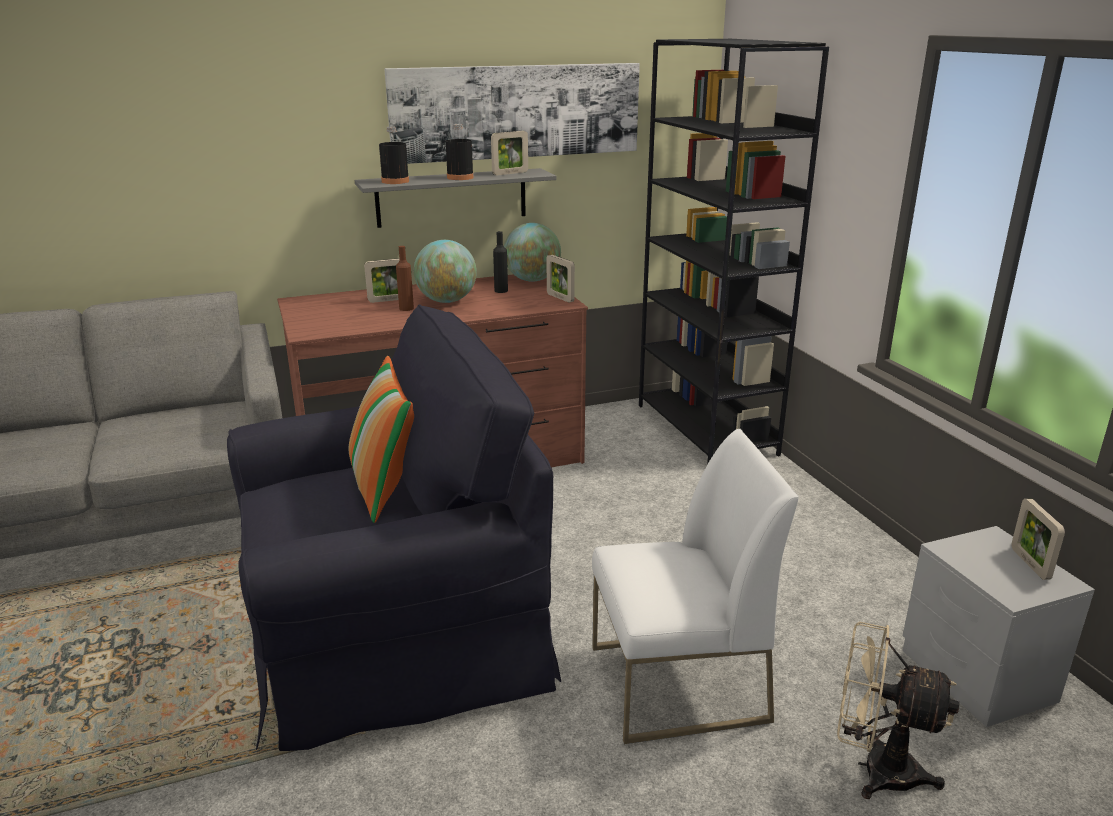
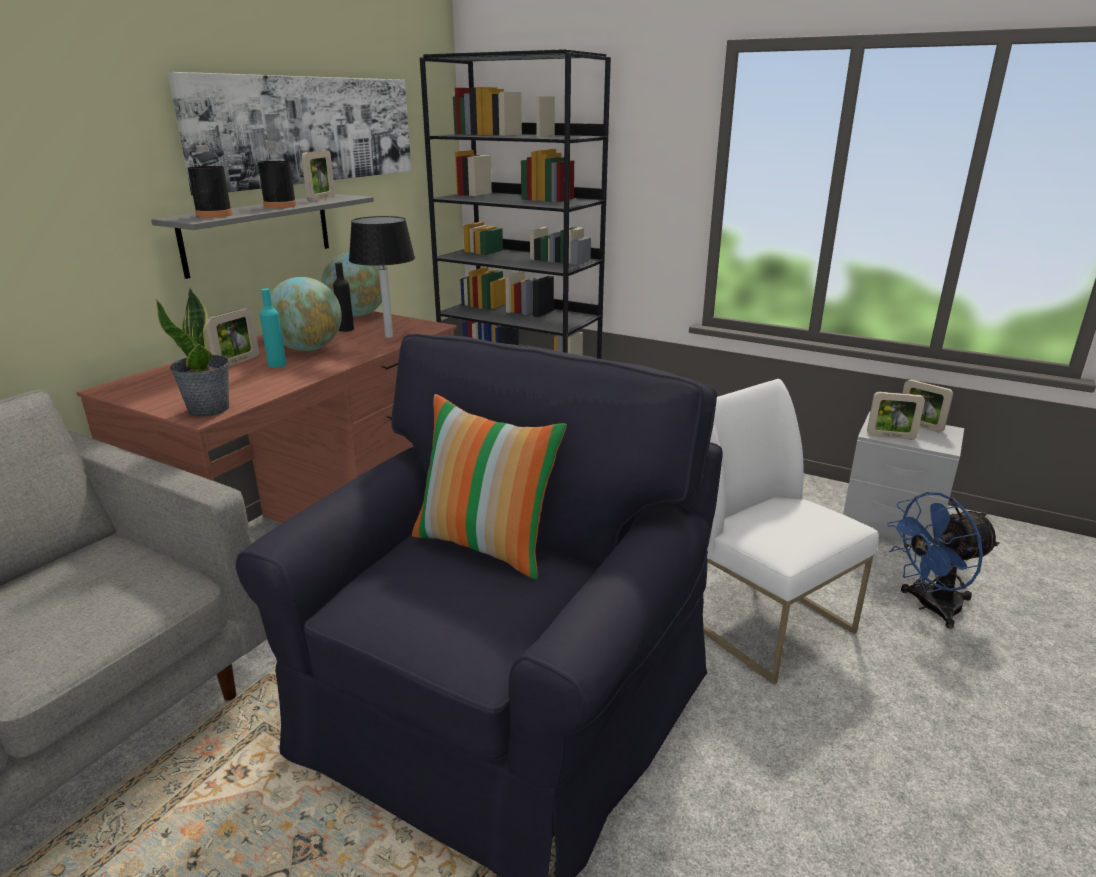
camera: 40 degrees left, 0 degrees up
(315, 330) = (209, 409): none -> potted plant
(406, 308) = (277, 364): brown bottle -> turquoise bottle
(517, 304) = (389, 336): none -> black table lamp
(560, 298) = (417, 323): picture frame -> picture frame (890, 436)
(676, 684) = (763, 620): white chair -> white chair turned 75 degrees counterclockwise
(874, 768) = (929, 607): beige fan -> blue fan

